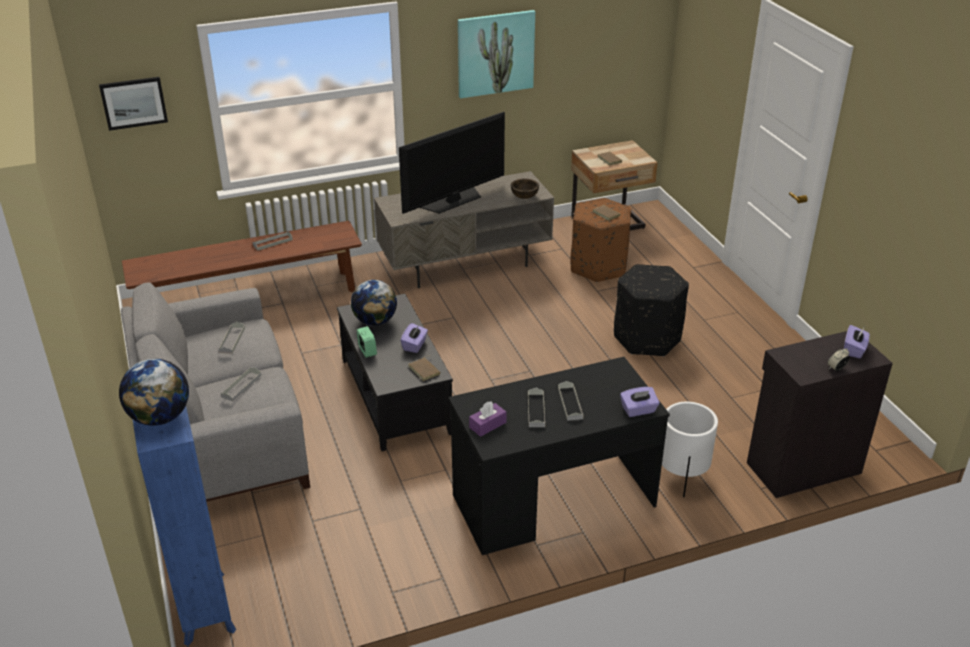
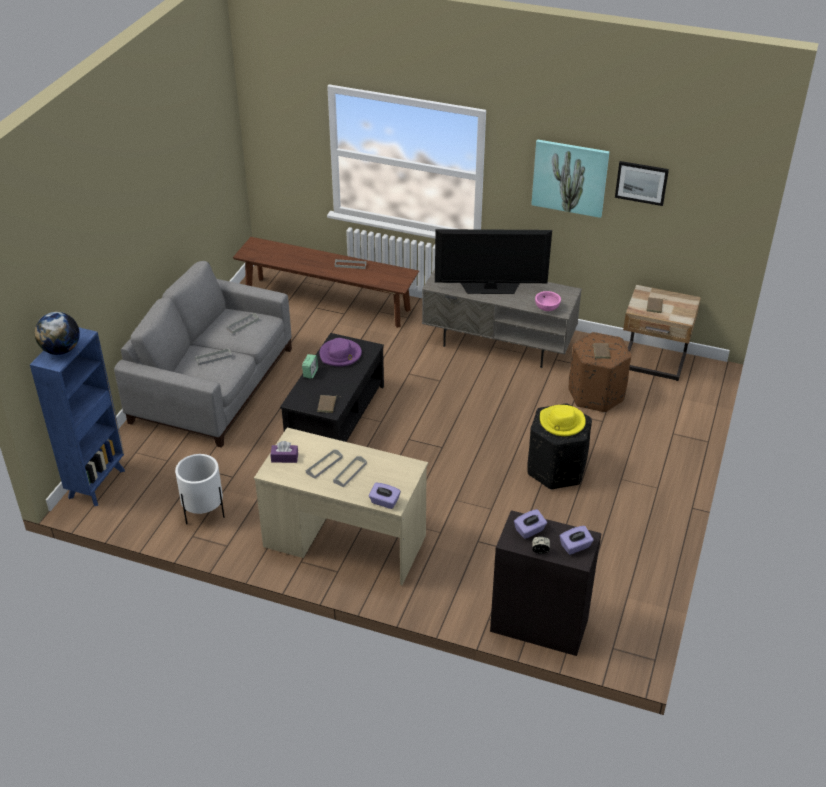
camera: 40 degrees right, 5 degrees up
(133, 102) = (278, 127): picture -> picture (641, 182)
(375, 321) = (340, 355): globe -> purple hat
(415, 345) = (343, 385): purple tissue box -> purple tissue box (529, 530)
(524, 196) = (547, 308): brown bowl -> pink bowl
(553, 501) = (344, 541): black desk -> beige desk
(654, 280) = (562, 423): none -> yellow hat
(682, 478) = (445, 578): white planter -> white planter (204, 513)

